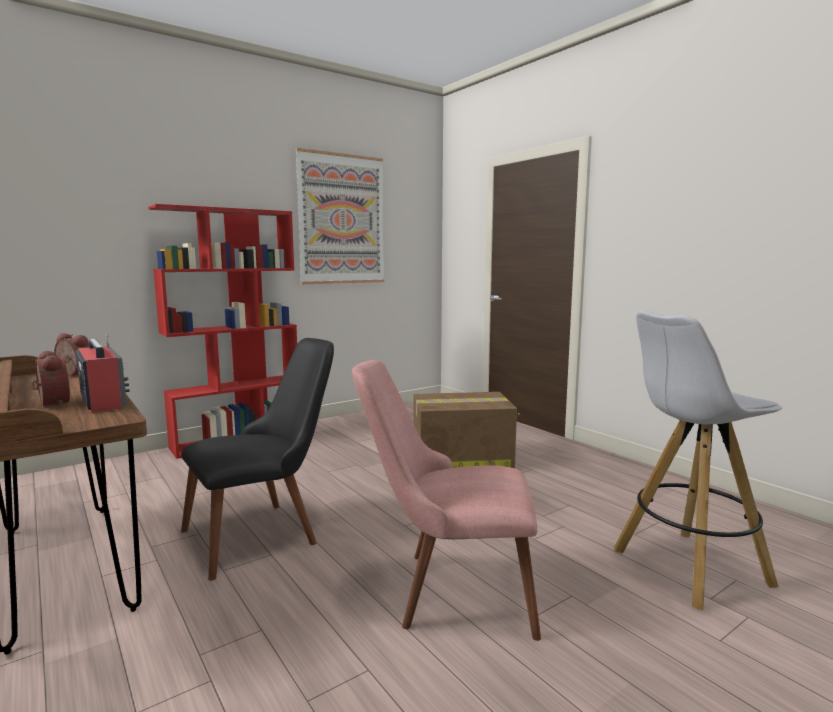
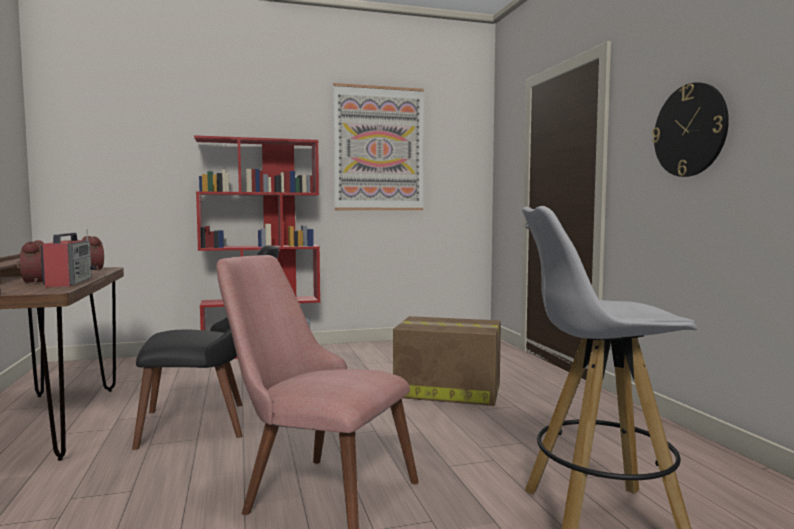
camera: 20 degrees right, 5 degrees down
(680, 226) = (690, 130): none -> wall clock

